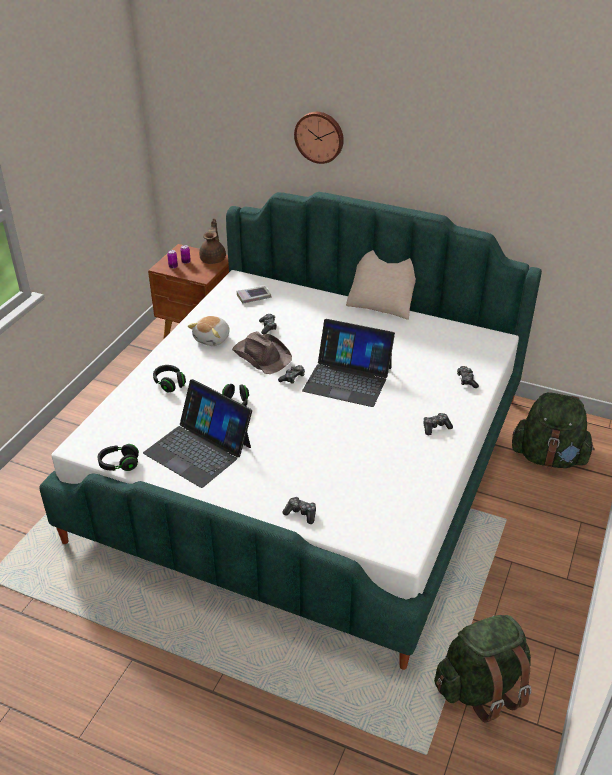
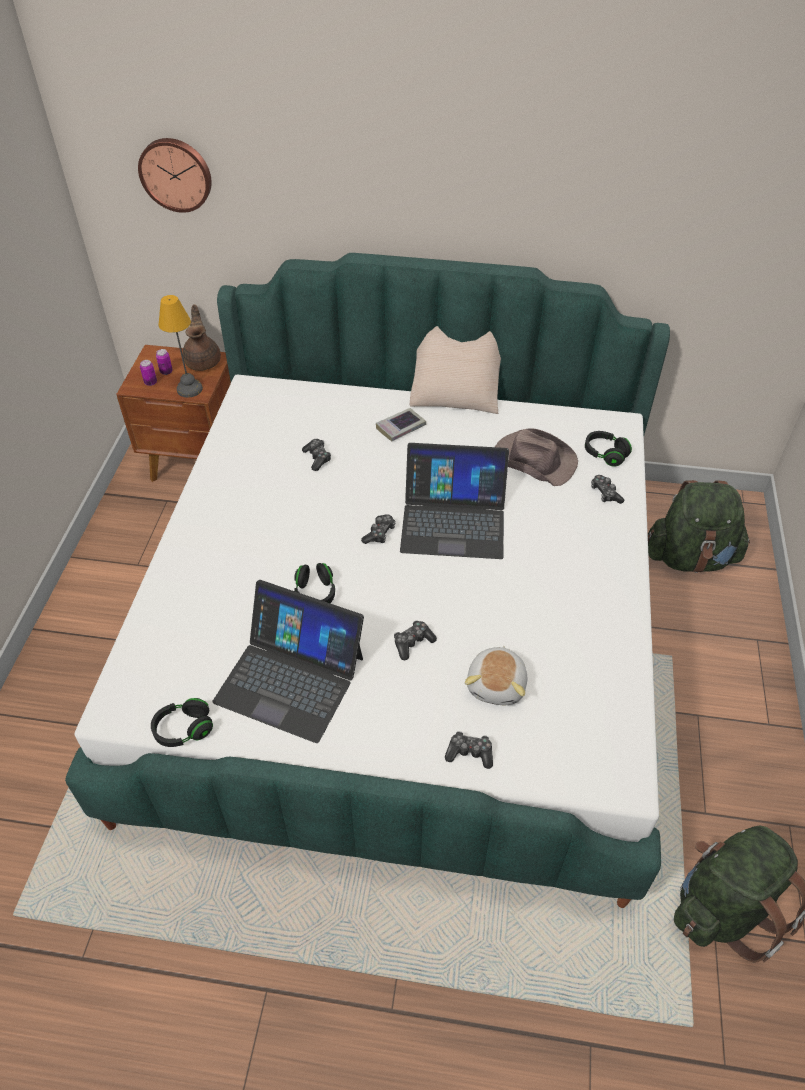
camera: 15 degrees left, 10 degrees up
(169, 383) = (211, 576): black headphones -> black headphones (605, 454)
(198, 274) = (190, 389): none -> table lamp
(213, 339) = (247, 491): plush toy -> plush toy (497, 684)
(254, 297) = (281, 413): book -> book (401, 427)
(262, 355) = (325, 505): brown hat -> brown hat (533, 460)
(319, 136) = (344, 173): wall clock -> wall clock (176, 174)
(435, 427) = (594, 574): game controller -> game controller (413, 643)

